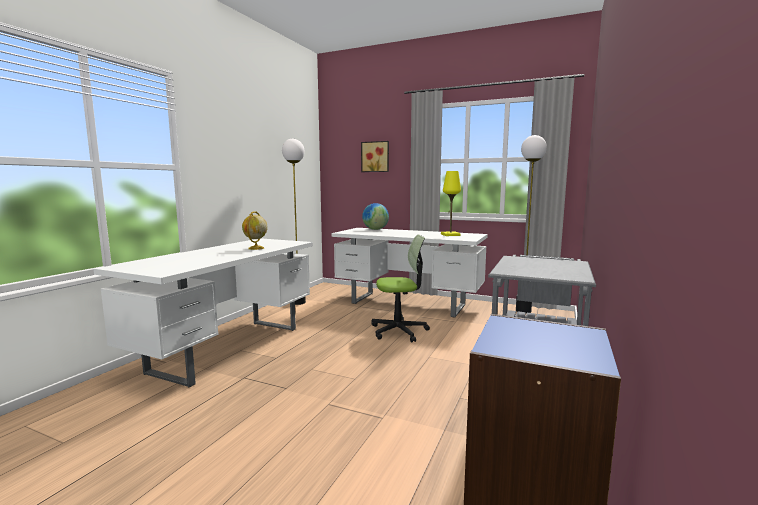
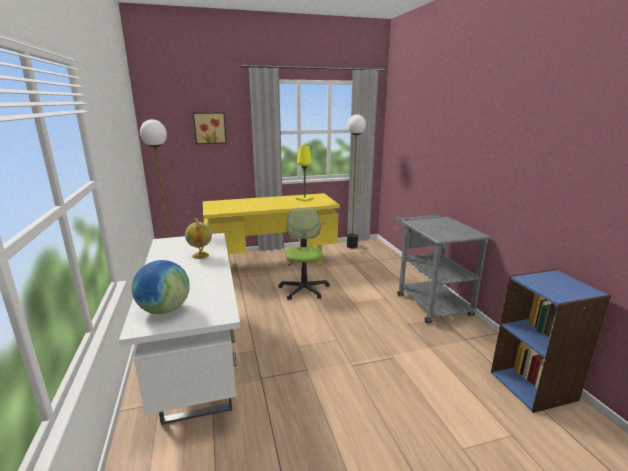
camera: 40 degrees left, 10 degrees up
(375, 229) = (229, 202): globe -> globe (164, 310)
(399, 331) = (304, 289): office chair -> office chair turned 45 degrees counterclockwise
(408, 304) = (272, 262): white desk -> yellow desk

